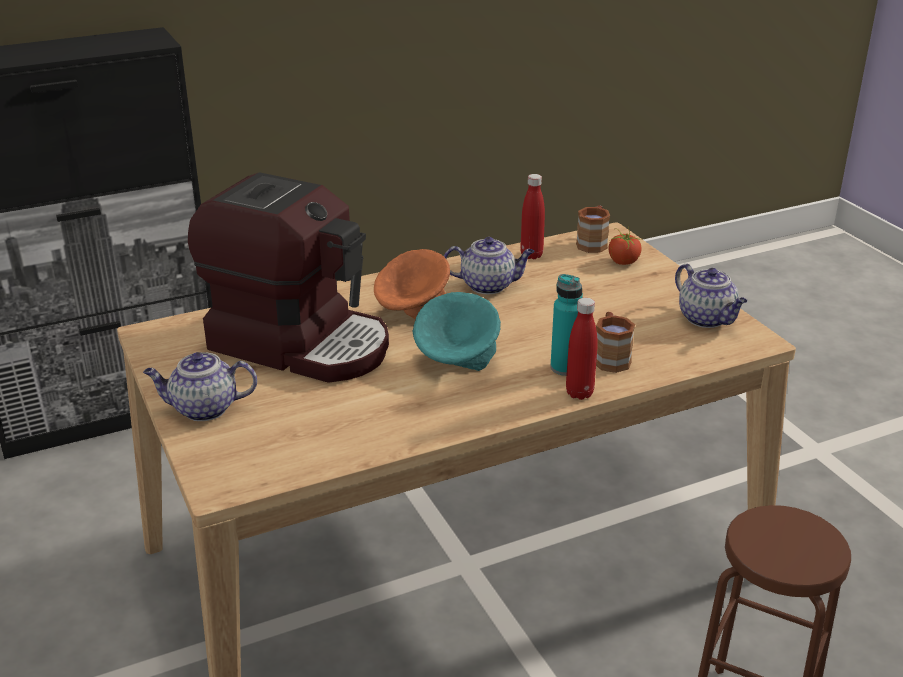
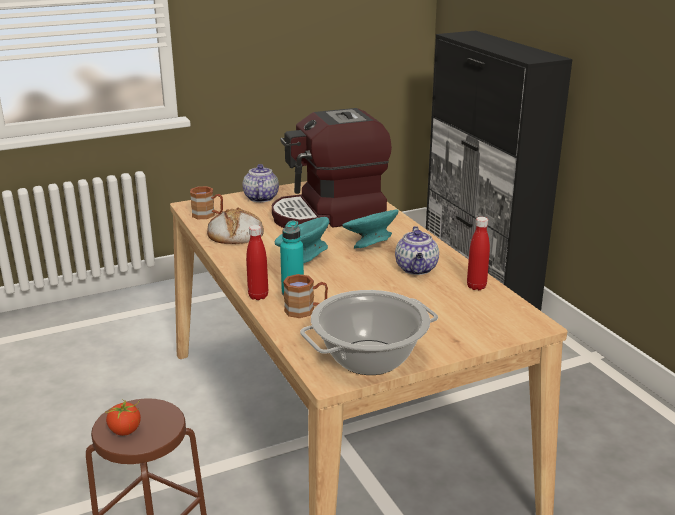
camera: 90 degrees right, 5 degrees down
(301, 343) = (329, 215): coffee machine -> coffee machine turned 45 degrees clockwise
(362, 426) = (235, 233): none -> bread
(413, 313) = (369, 244): orange bowl -> turquoise bowl
(593, 243) = (512, 315): brown mug -> brown mug (208, 215)
(623, 262) = (475, 326): tomato -> tomato (125, 430)
(707, 319) = (369, 358): teapot -> cooking pot

